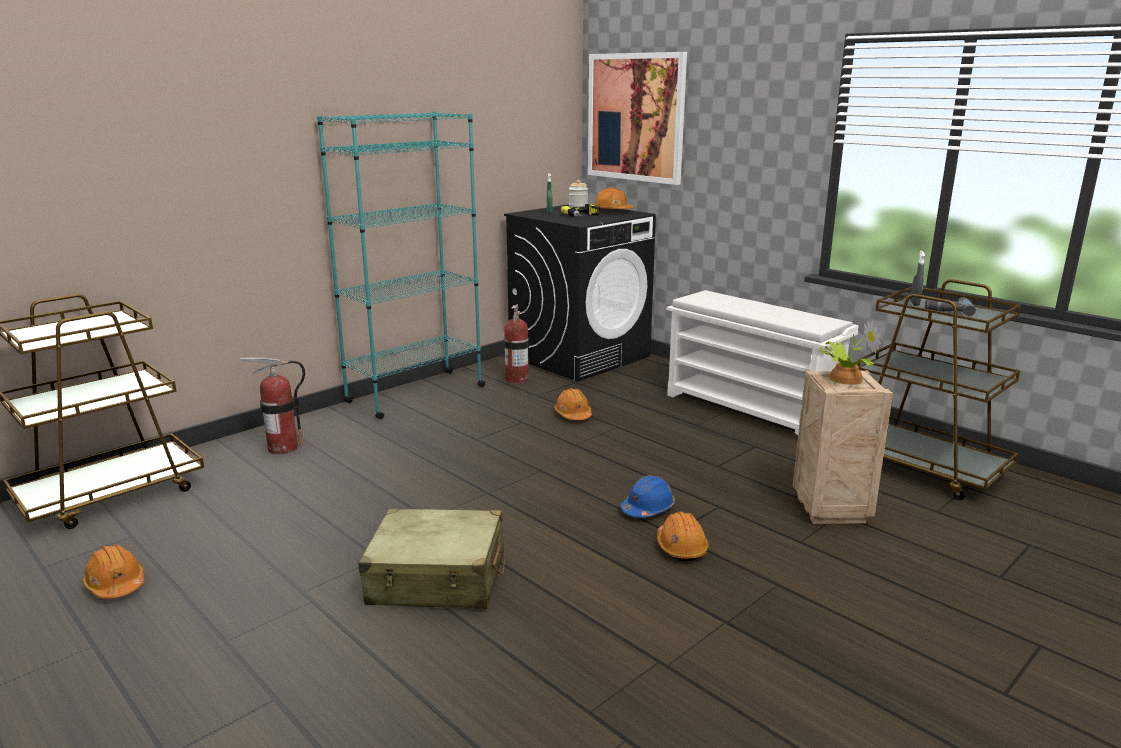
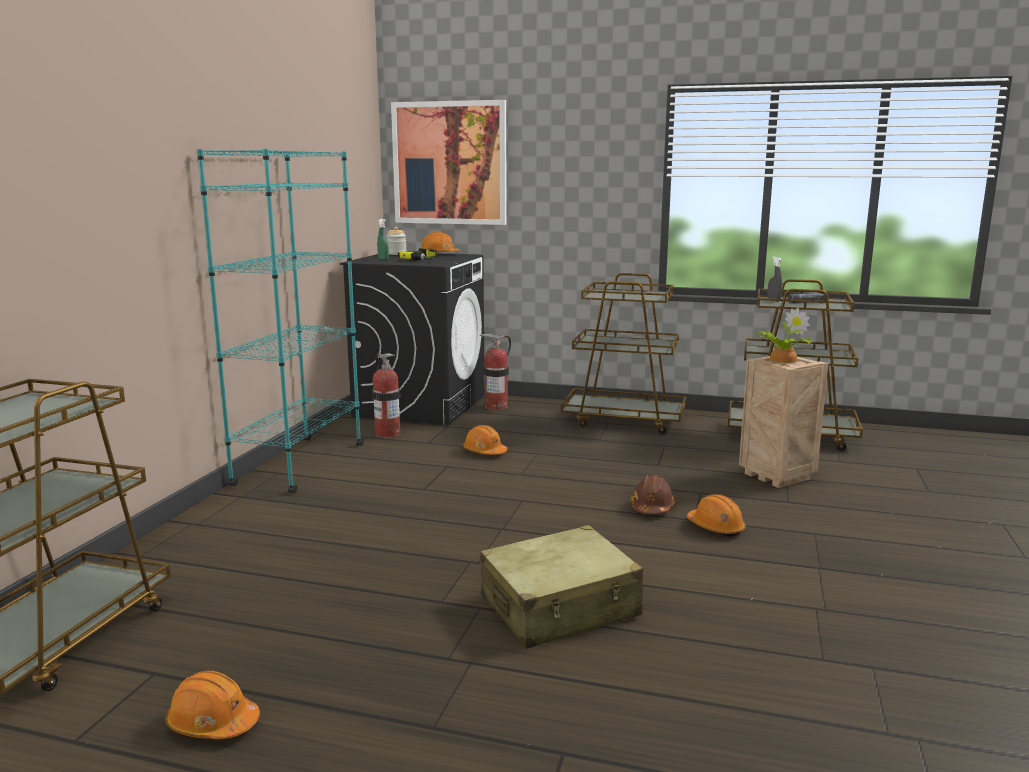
camera: 30 degrees left, 5 degrees down
(283, 448) = (219, 542): fire extinguisher -> fire extinguisher (496, 406)
(648, 509) = (652, 507): blue hard hat -> brown hard hat
(751, 410) = (624, 420): white shoe rack -> brown cart

